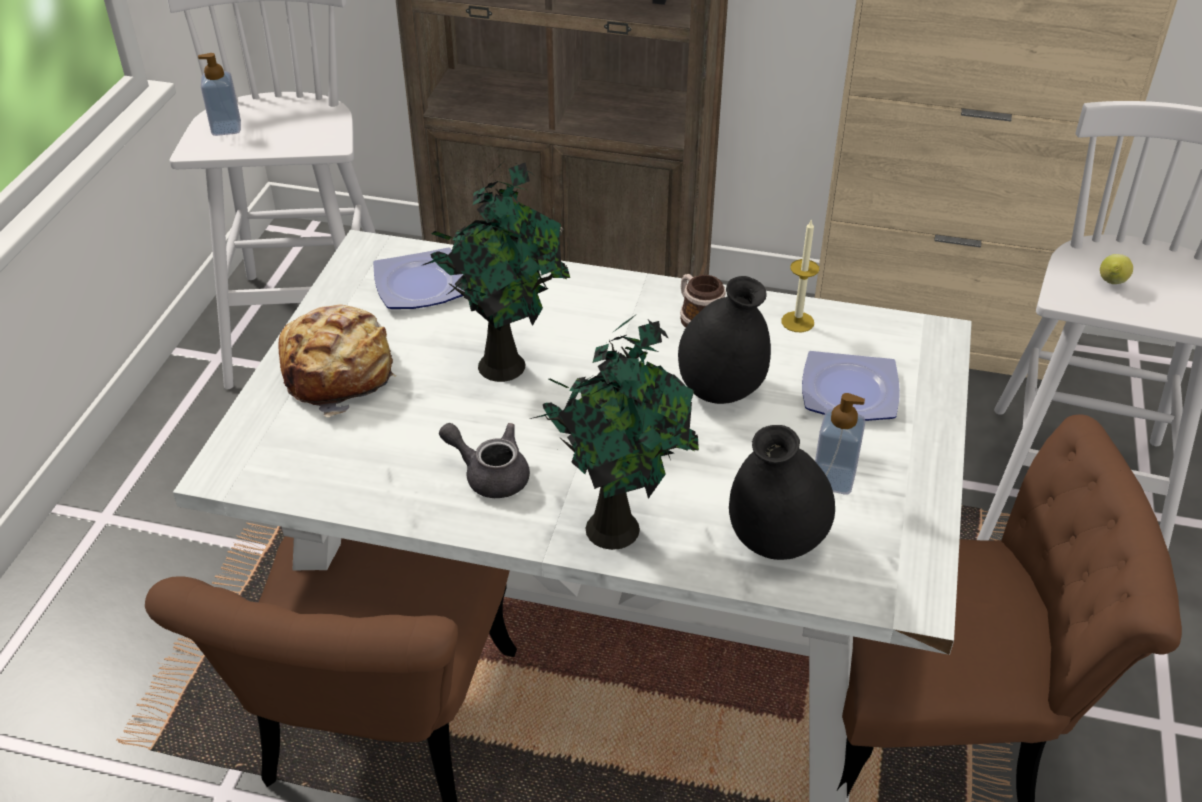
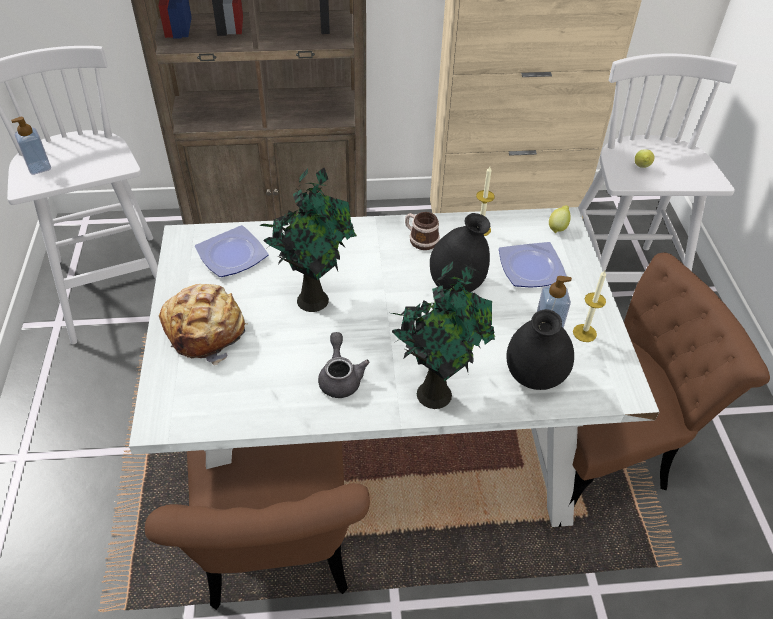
camera: 20 degrees left, 5 degrees up
(490, 474) = (340, 377): grey teapot -> grey teapot turned 75 degrees clockwise
(888, 500) = (584, 333): none -> candle
(923, 343) = (558, 227): none -> lemon

